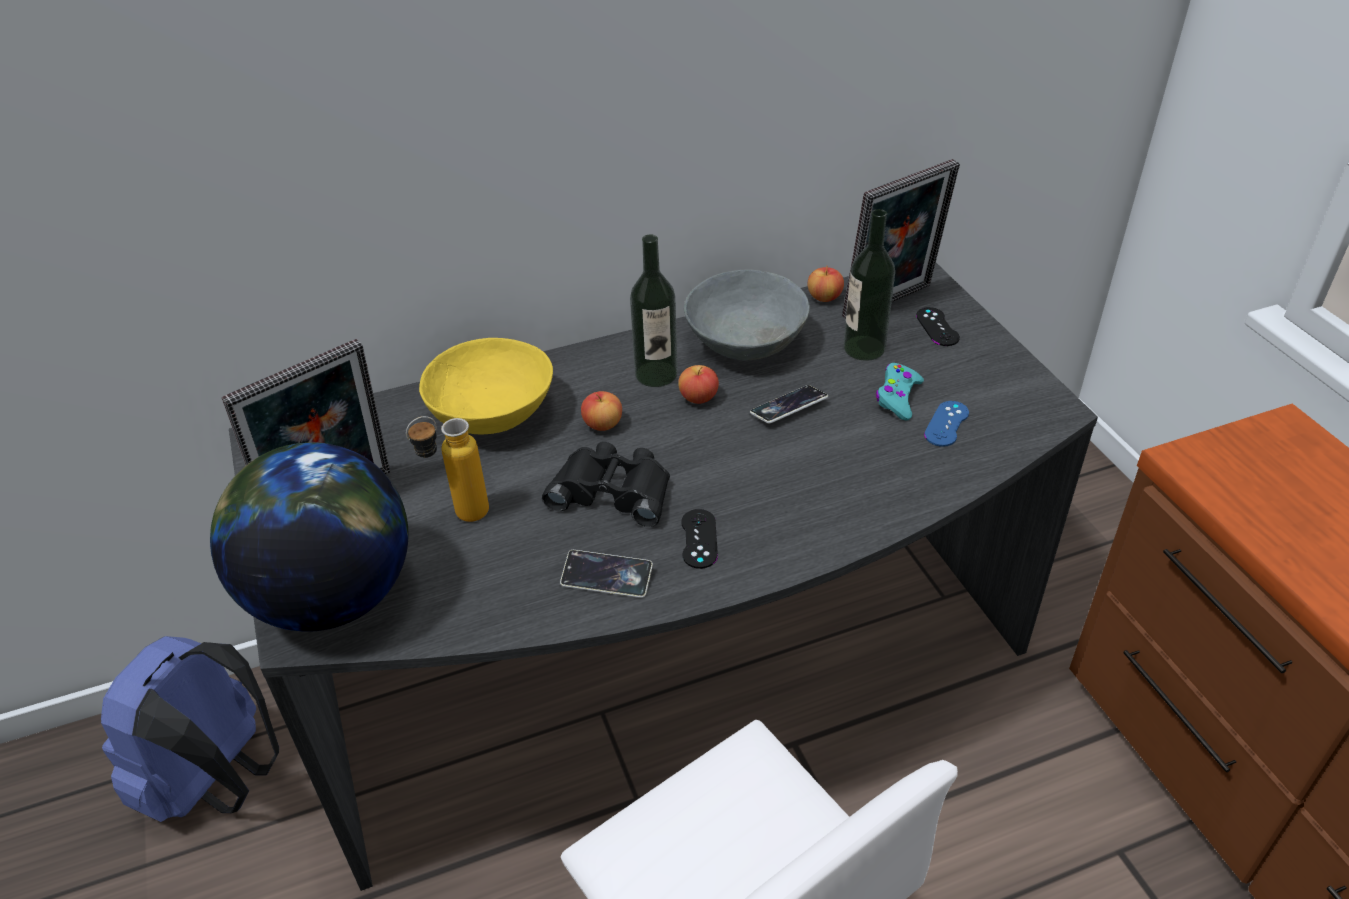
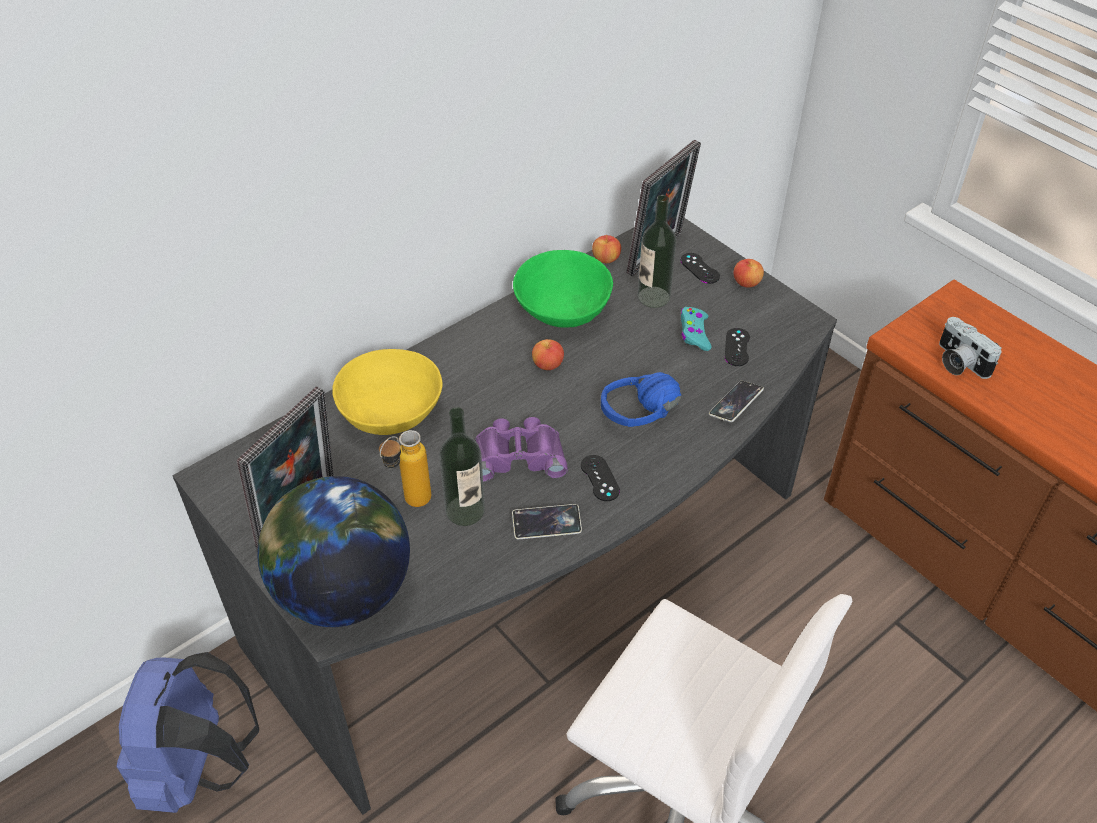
camera: 20 degrees left, 5 degrees up
(603, 424) = (484, 403): apple -> apple (746, 283)
(613, 490) = (518, 455): black binoculars -> purple binoculars
(656, 374) = (505, 351): bottle -> bottle (465, 510)
(745, 341) = (561, 309): grey bowl -> green bowl
(788, 408) = (619, 359): phone -> phone (735, 404)
(790, 483) = (646, 419): none -> blue headphones
(946, 424) = (737, 347): blue game controller -> black game controller
(1261, 506) = (958, 362): none -> camera

